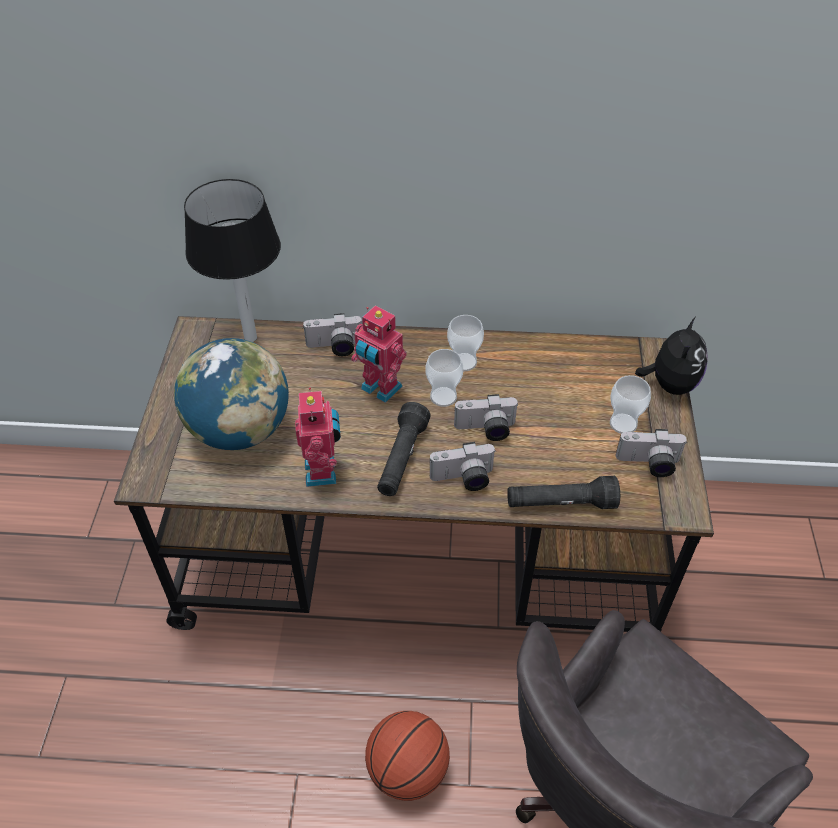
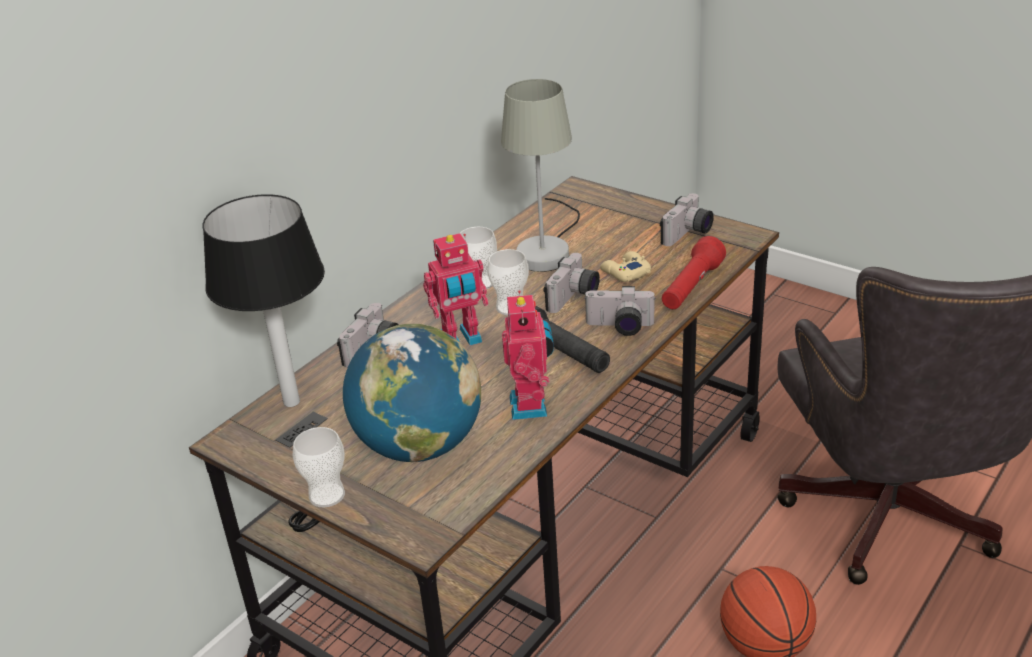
camera: 55 degrees left, 15 degrees down
(323, 471) = (531, 405): toy robot -> toy robot turned 60 degrees clockwise
(463, 479) = (619, 327): camera -> camera turned 75 degrees clockwise
(545, 379) = (547, 249): none -> grey table lamp
(550, 446) = (625, 272): none -> beige game controller
(560, 504) = (691, 288): black flashlight -> red flashlight
(623, 424) = (635, 230): cup -> cup (327, 495)
(670, 384) = (615, 196): plush toy -> none

